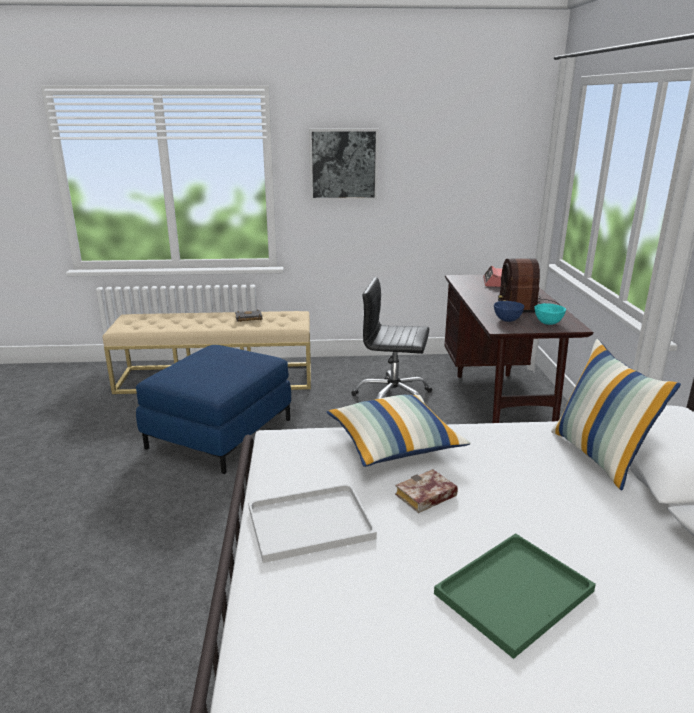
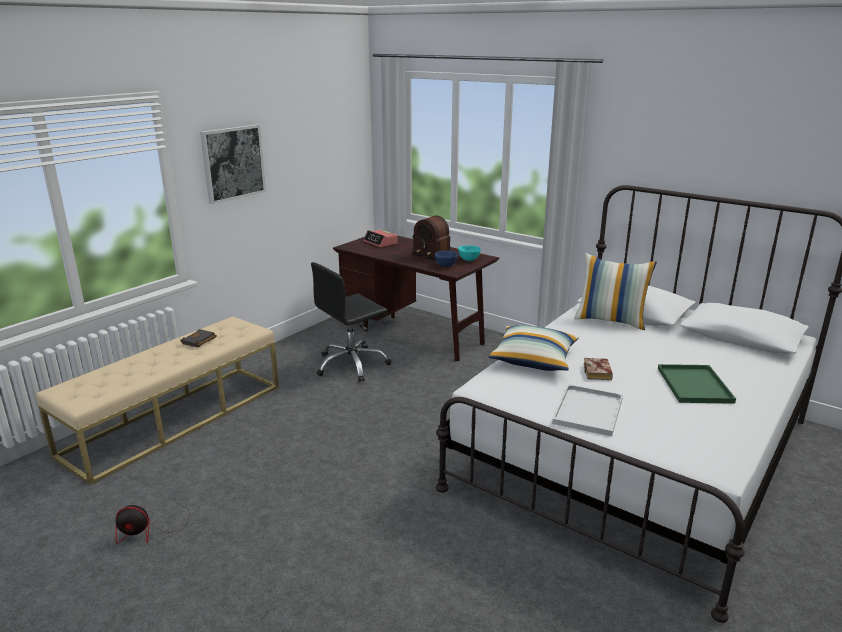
camera: 50 degrees left, 0 degrees up
(82, 437) = (151, 529): none -> fan
(220, 433) = (275, 452): blue ottoman -> none

